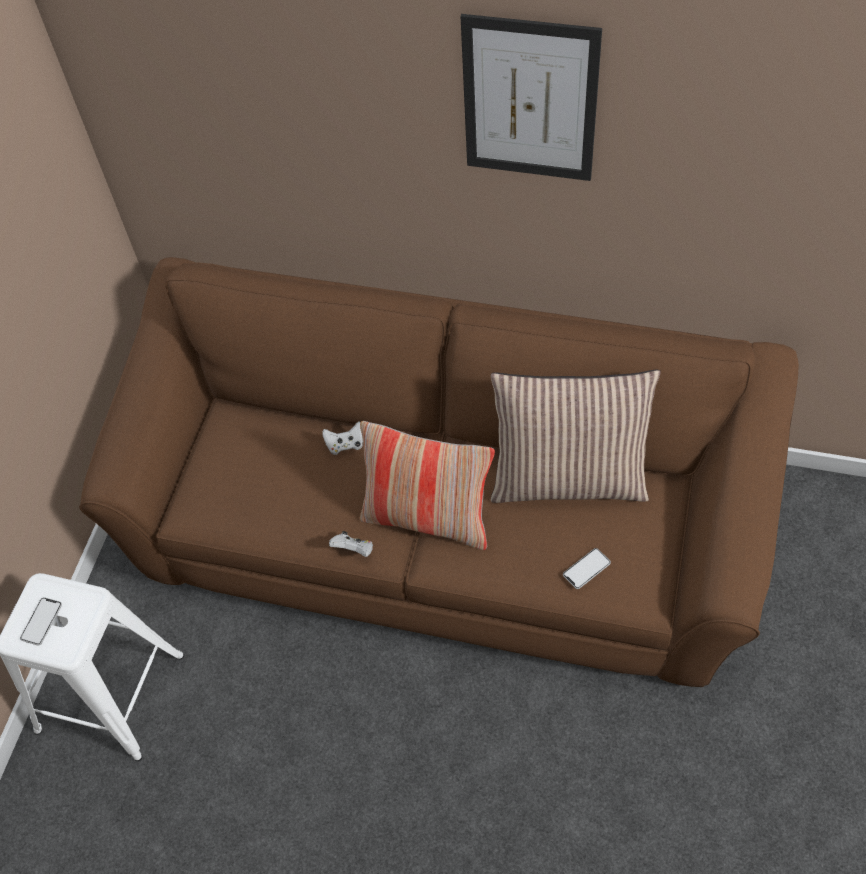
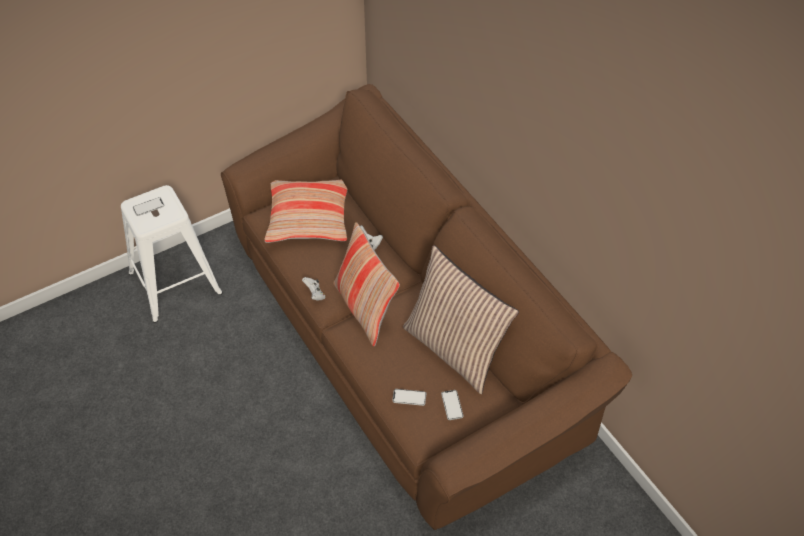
camera: 40 degrees right, 5 degrees down
(243, 473) = (308, 218): none -> pillow
(530, 100) = (538, 99): picture -> none
(635, 537) = (452, 405): none -> phone

